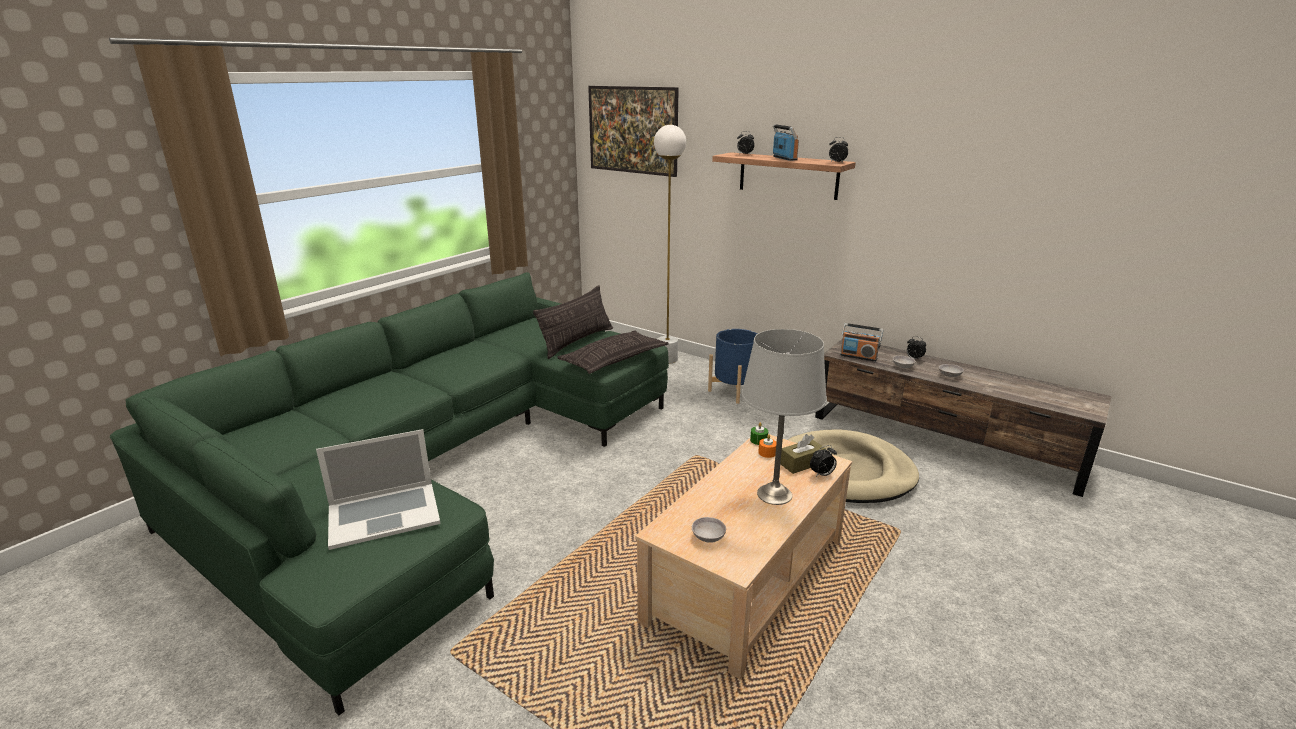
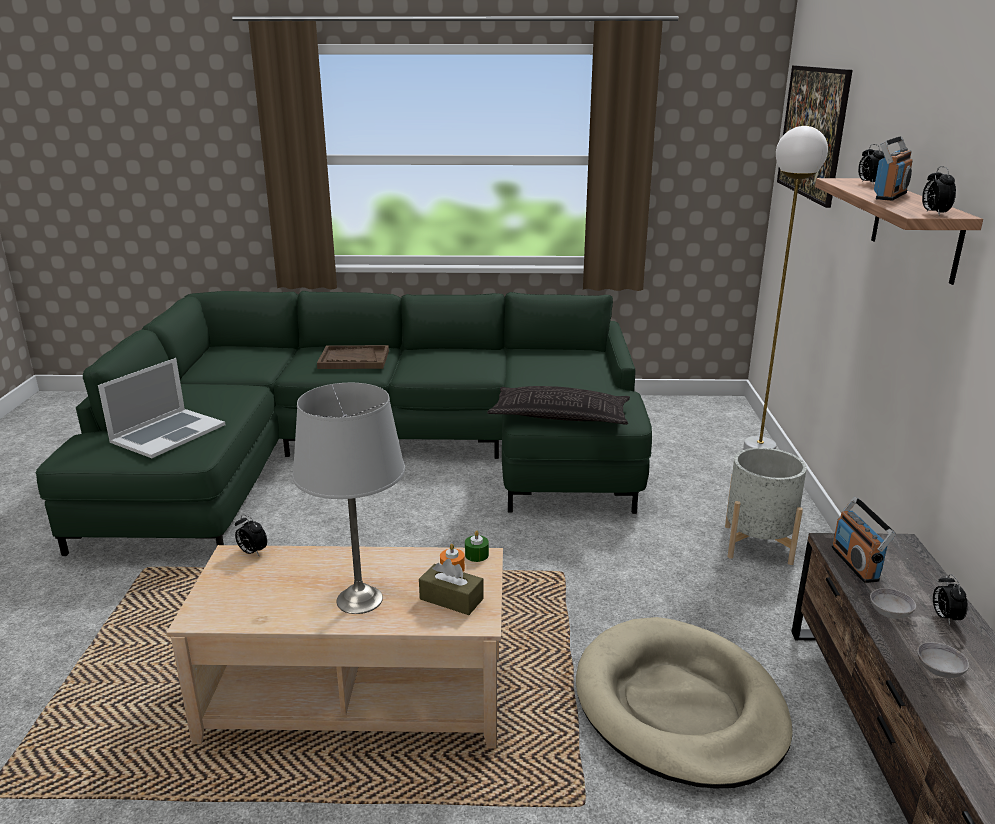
camera: 55 degrees right, 0 degrees up
(384, 514) = (168, 433): laptop -> laptop turned 90 degrees counterclockwise
(389, 390) = (353, 359): none -> brown tray
(577, 341) = (572, 386): pillow -> none
(708, 537) = (240, 584): grey bowl -> none
(735, 391) = (757, 544): blue planter -> grey planter
(822, 474) = (438, 621): alarm clock -> alarm clock (252, 552)

